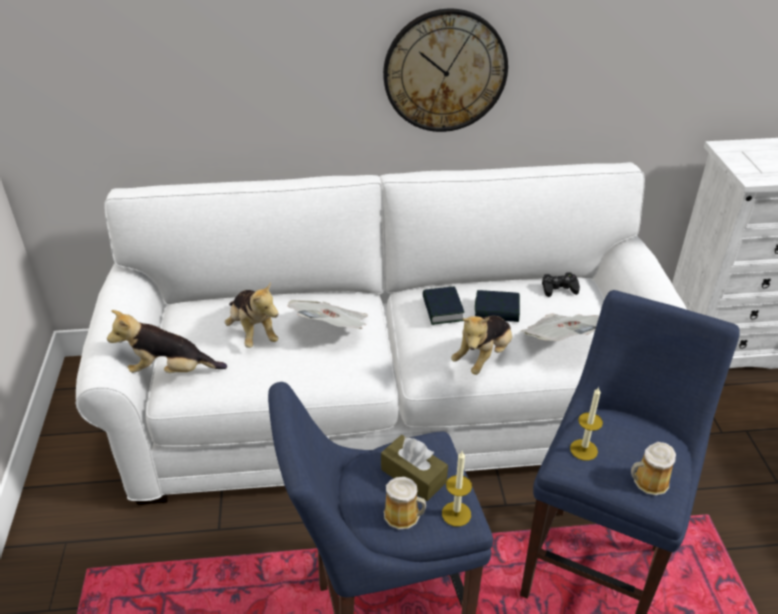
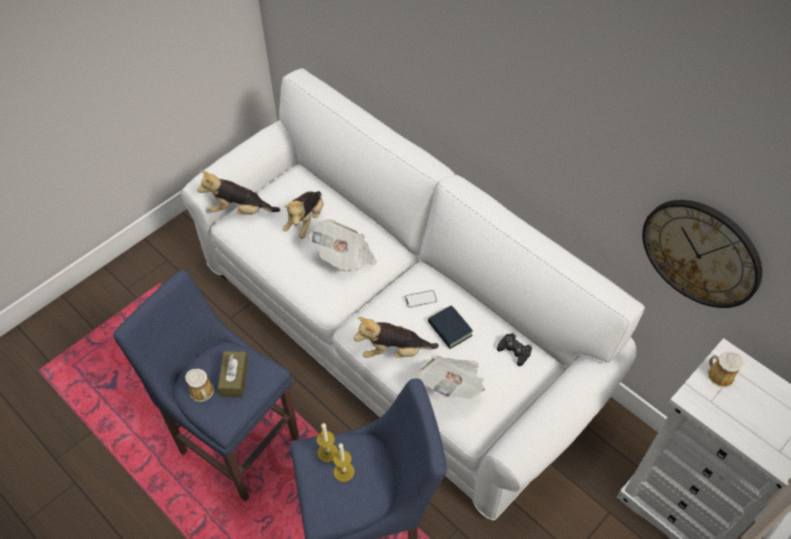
camera: 50 degrees right, 15 degrees up
(170, 371) = (240, 211): plush toy -> plush toy turned 45 degrees counterclockwise
(442, 309) = (420, 299): book -> phone
(445, 71) = (522, 132): wall clock -> wall clock (701, 253)
(456, 514) = (223, 416): candle -> candle (344, 471)
(648, 482) = (328, 502): mug -> mug (718, 375)

